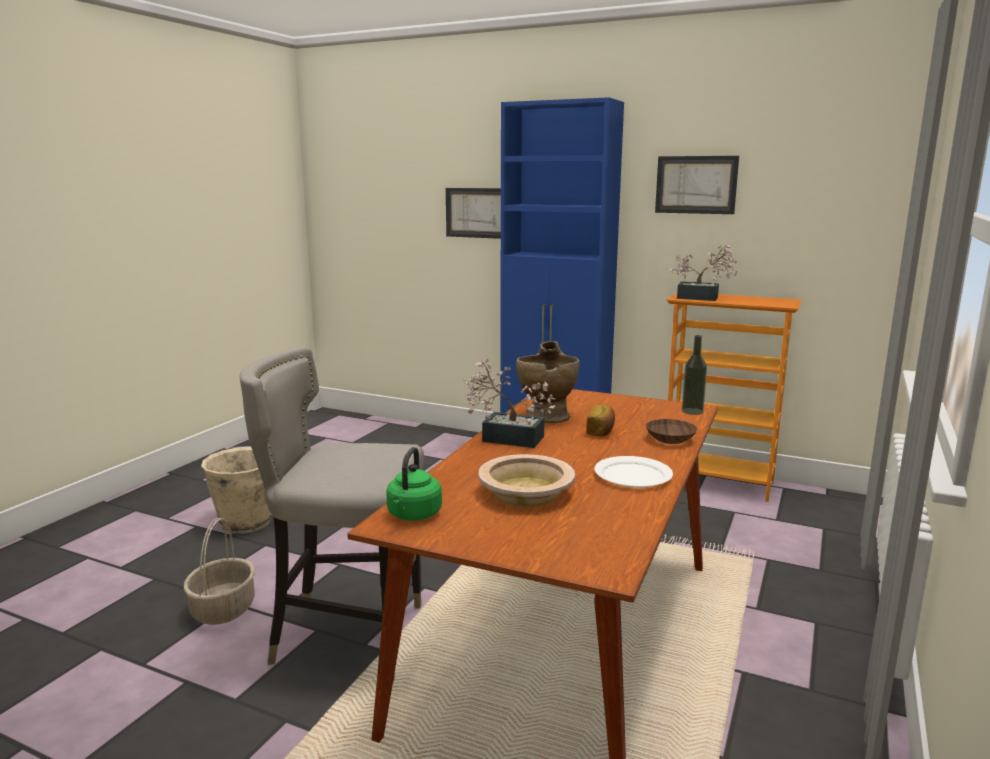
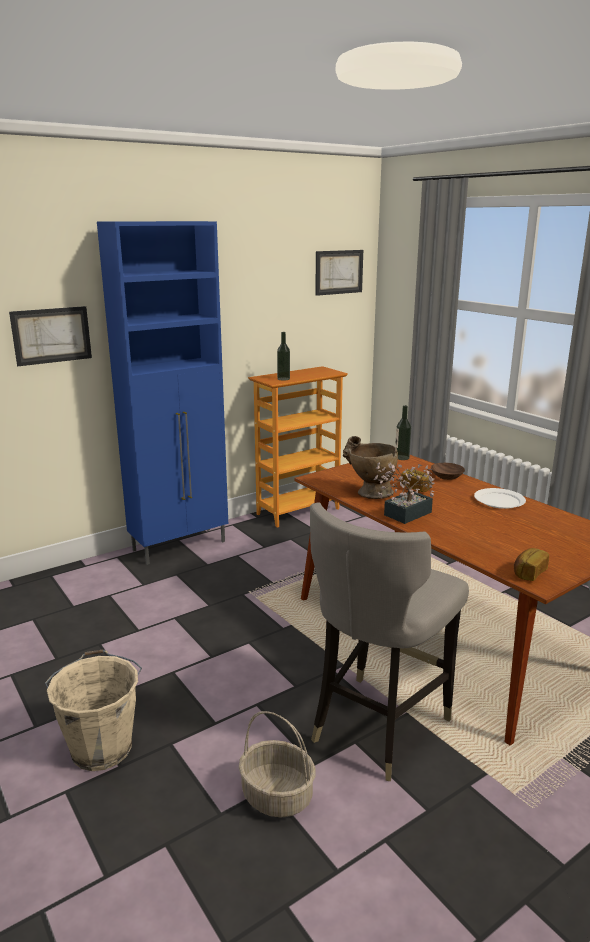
camera: 60 degrees left, 5 degrees up
(413, 515) = (528, 573): green kettle -> bread
(526, 492) = (509, 533): beige bowl -> none
(696, 185) = (249, 290): picture -> picture (339, 272)
(702, 298) = (283, 379): potted plant -> bottle

